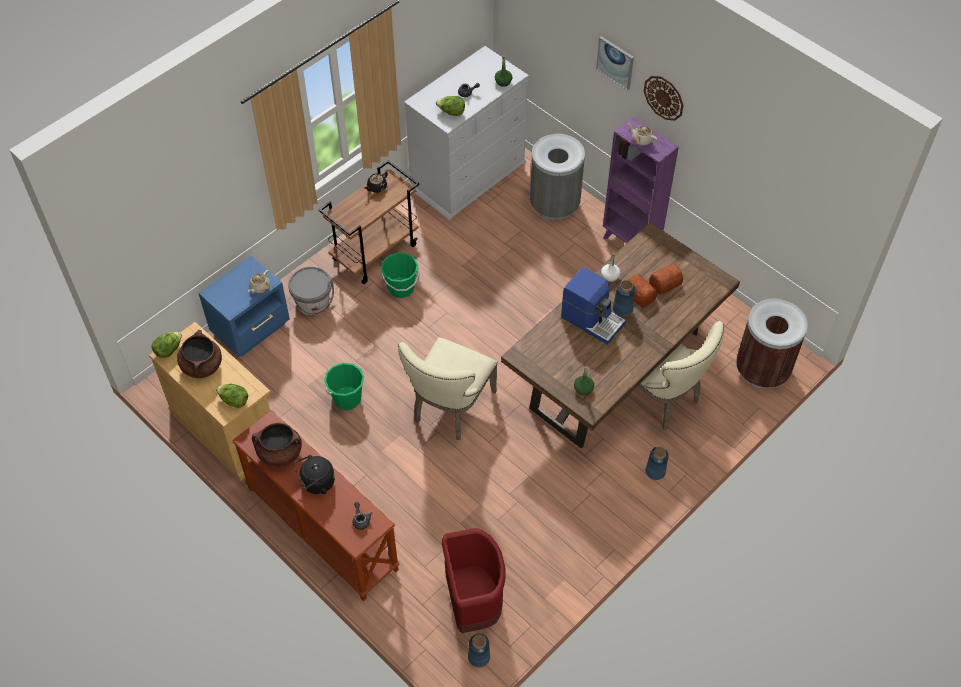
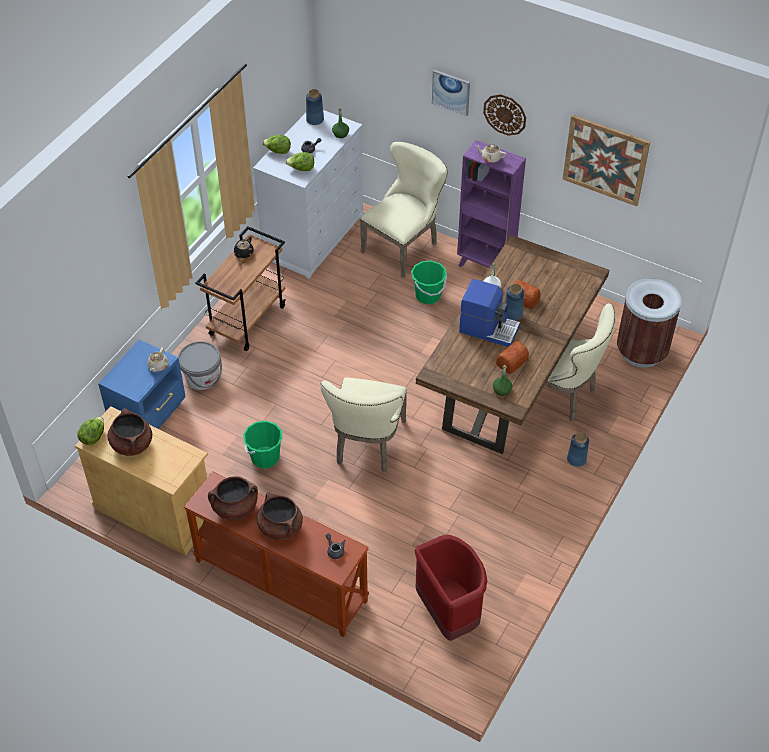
camera: 15 degrees left, 5 degrees down
(234, 401) = (175, 469): lettuce -> lettuce (278, 151)
(316, 483) = (280, 527): black kettle -> brown cooking pot
(401, 288) = (283, 347): green bucket -> green bucket (428, 295)
(479, 657) = (470, 660): blue vase -> blue vase (315, 119)
(555, 205) = (404, 246): grey trash can -> beige chair
(664, 282) = (542, 284): bread -> bread (511, 361)
(755, 167) = (605, 160): none -> picture

